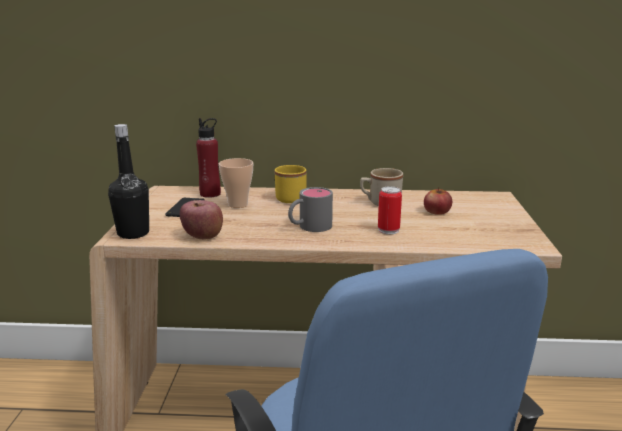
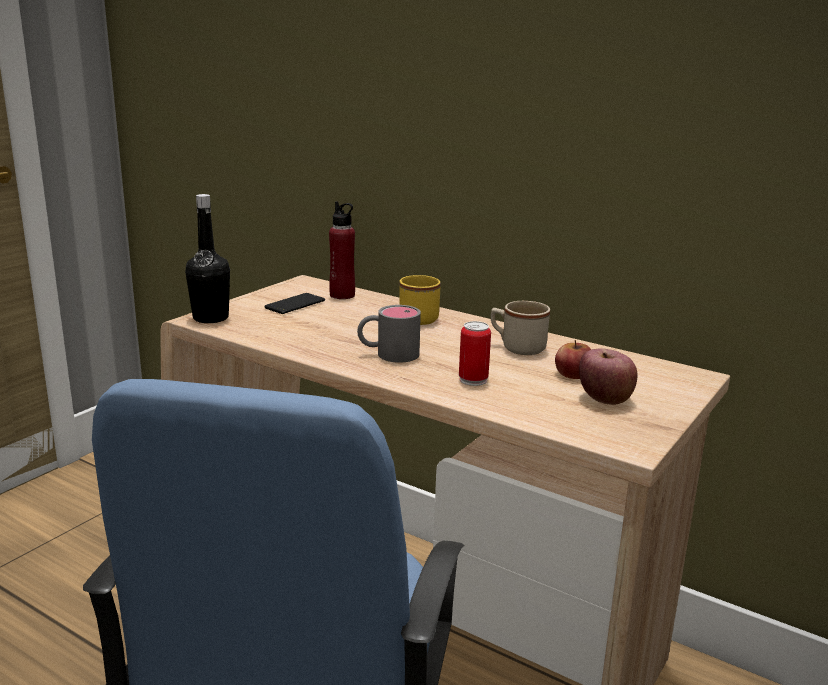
camera: 30 degrees right, 0 degrees up
(202, 236) = (267, 336): apple -> apple (604, 399)
(238, 204) = (352, 312): cup -> none

